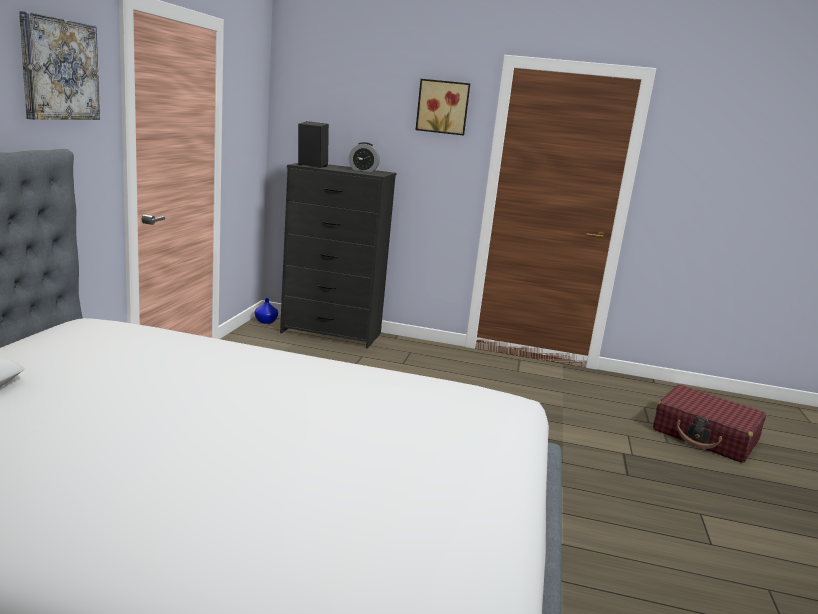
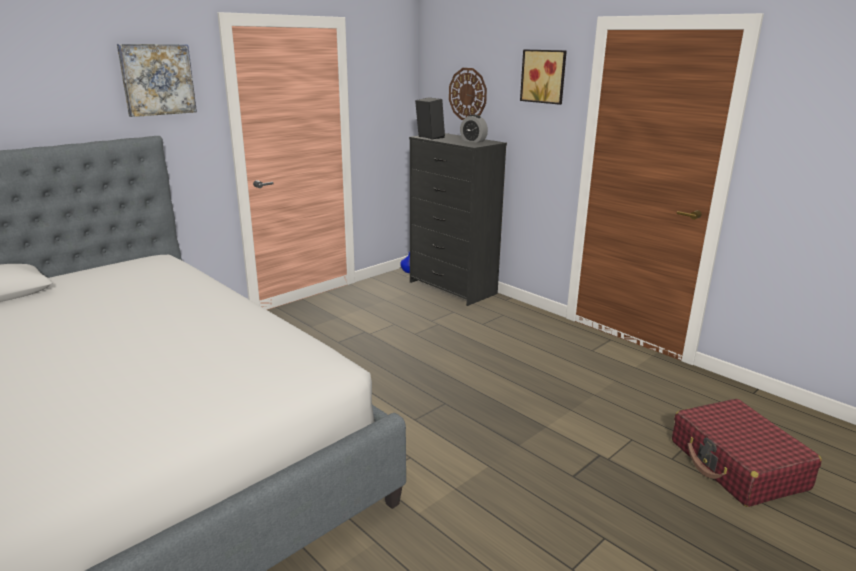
camera: 35 degrees right, 5 degrees up
(343, 121) = (468, 94): none -> wall clock

